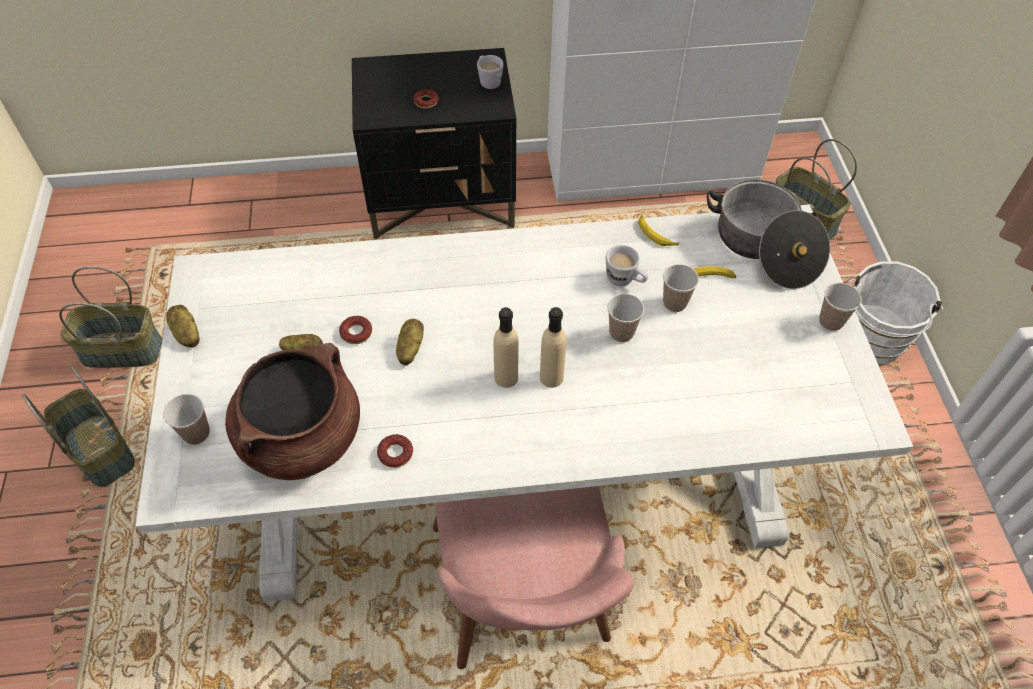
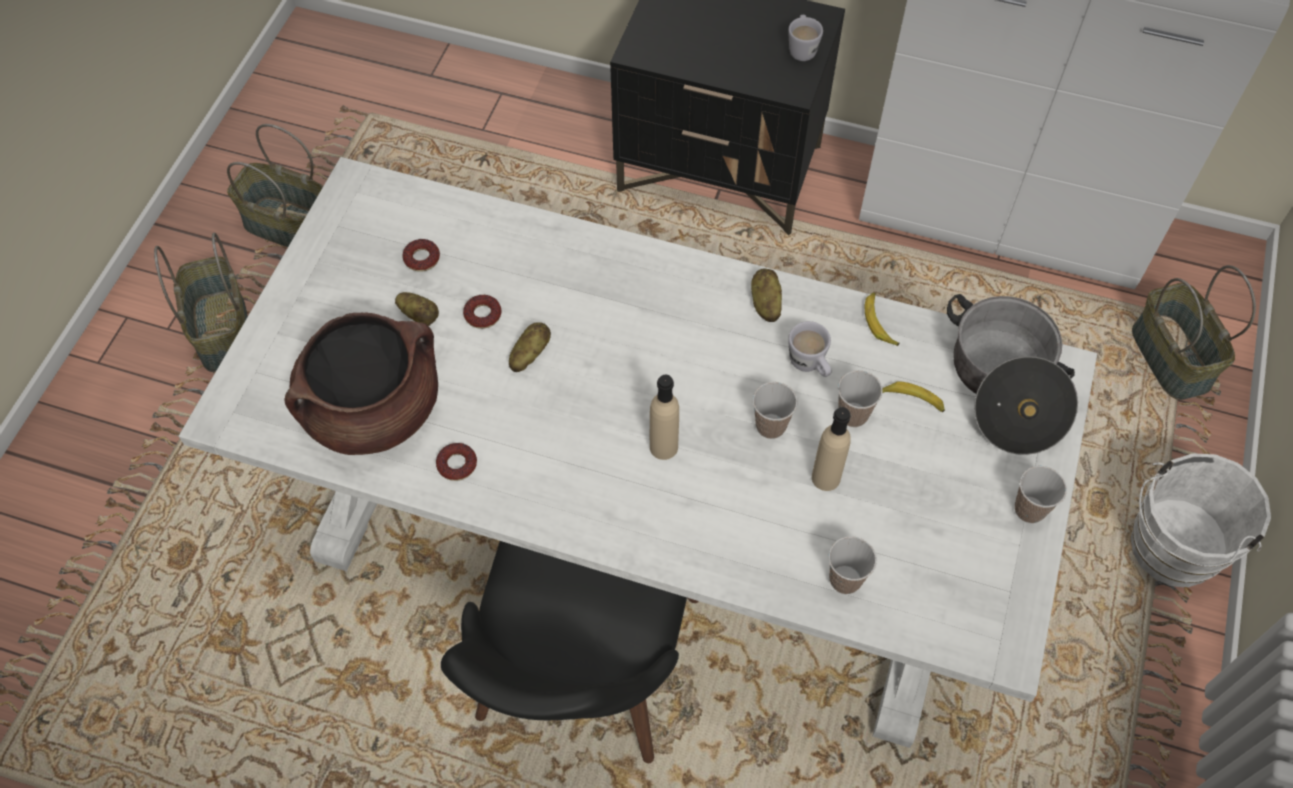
camera: 25 degrees right, 5 degrees up
(186, 334) = (312, 251): potato -> potato (765, 303)
(196, 433) = (275, 363): cup -> cup (845, 579)
(426, 101) = (713, 52): donut -> donut (422, 258)
(506, 377) = (614, 427): beige bottle -> beige bottle (826, 477)
(527, 606) = (579, 686): pink chair -> black chair

